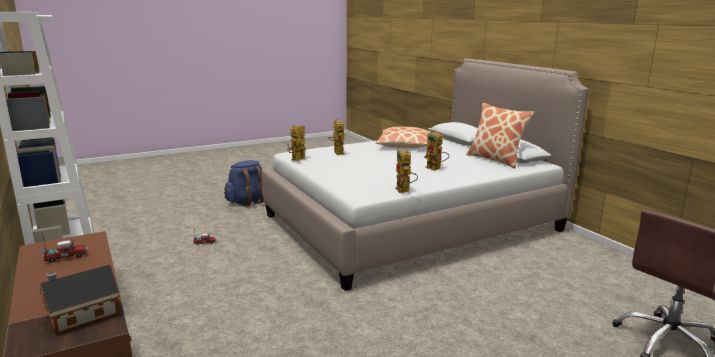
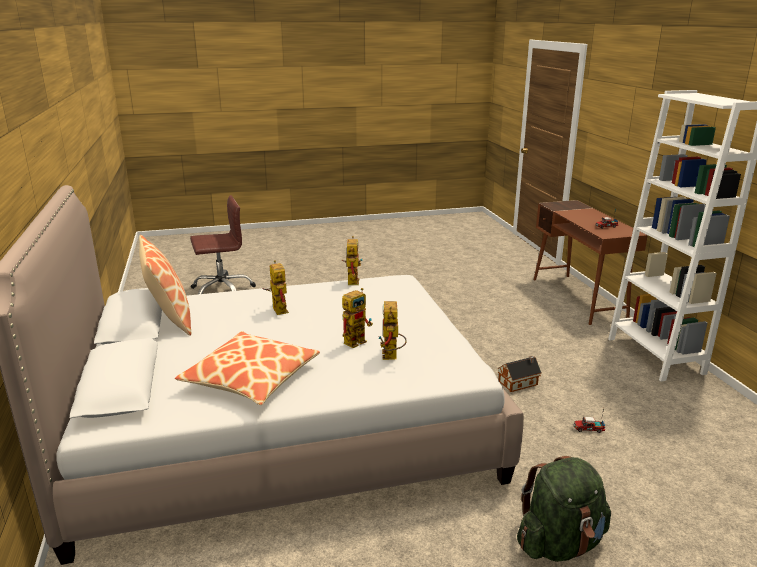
camera: 165 degrees left, 5 degrees up
(81, 315) = (564, 207): toy house -> toy house (519, 383)
(248, 202) = (560, 544): blue backpack -> green backpack
(297, 160) = (461, 348): toy robot -> toy robot (357, 340)

